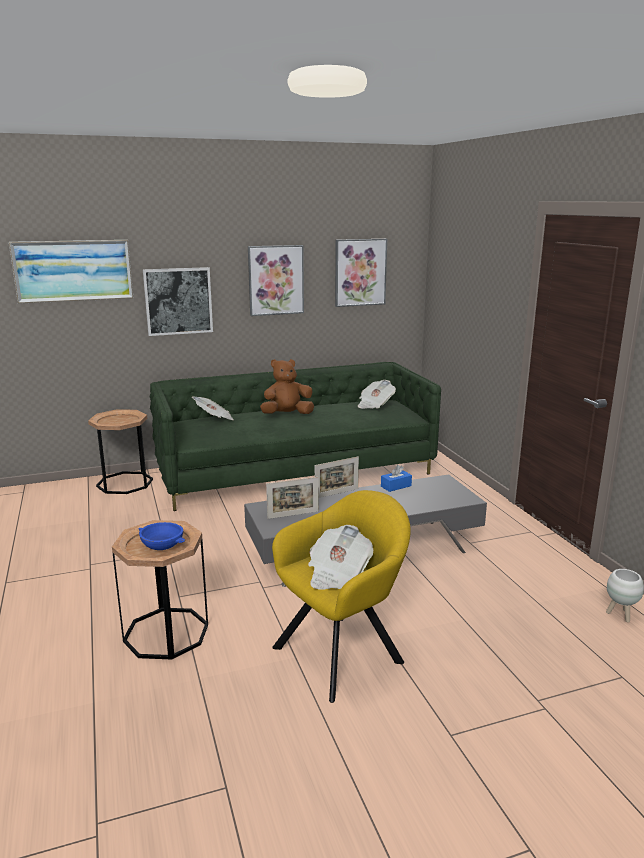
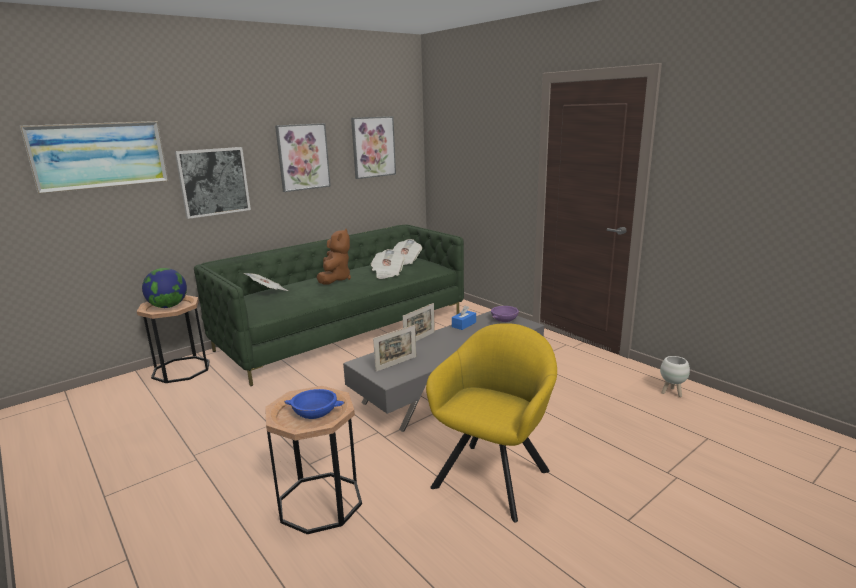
camera: 20 degrees left, 0 degrees up
(118, 420) = (168, 306): none -> globe
(287, 415) = (335, 279): brown plush toy -> brown plush toy turned 135 degrees clockwise
(337, 574) = (493, 404): newspaper -> newspaper (387, 273)
(446, 488) = (504, 319): none -> purple bowl

